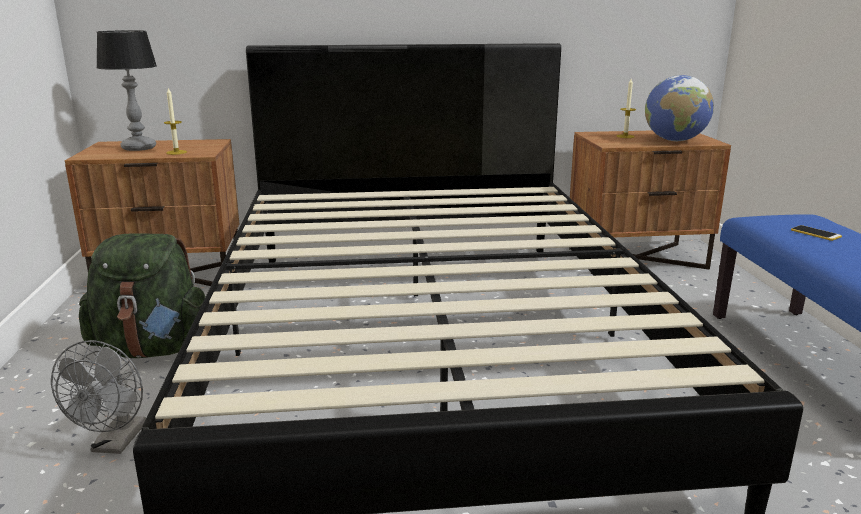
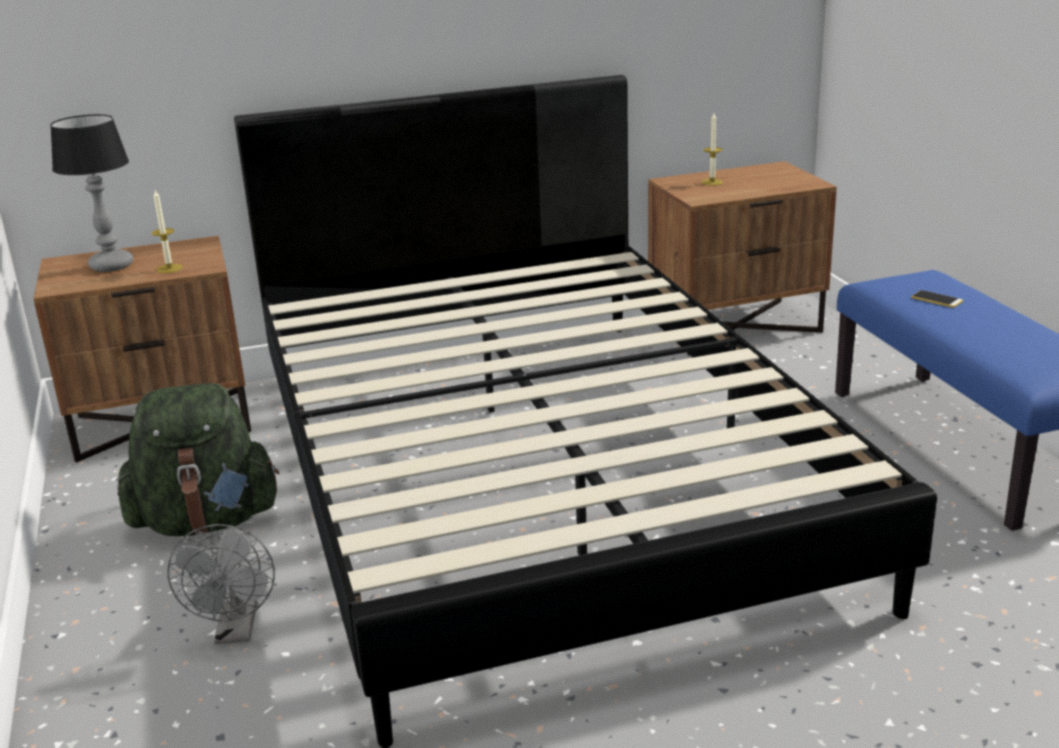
camera: 10 degrees left, 5 degrees up
(674, 140) = (771, 184): globe -> none

